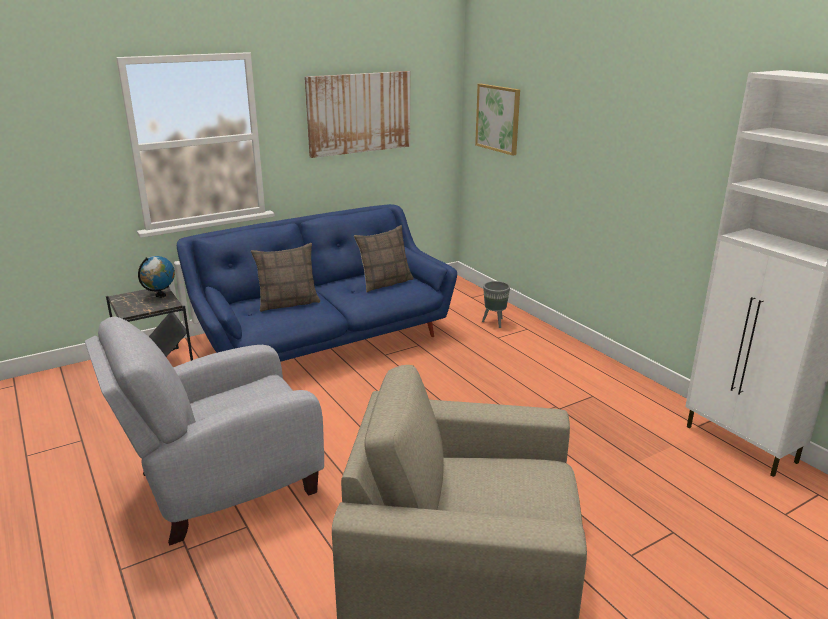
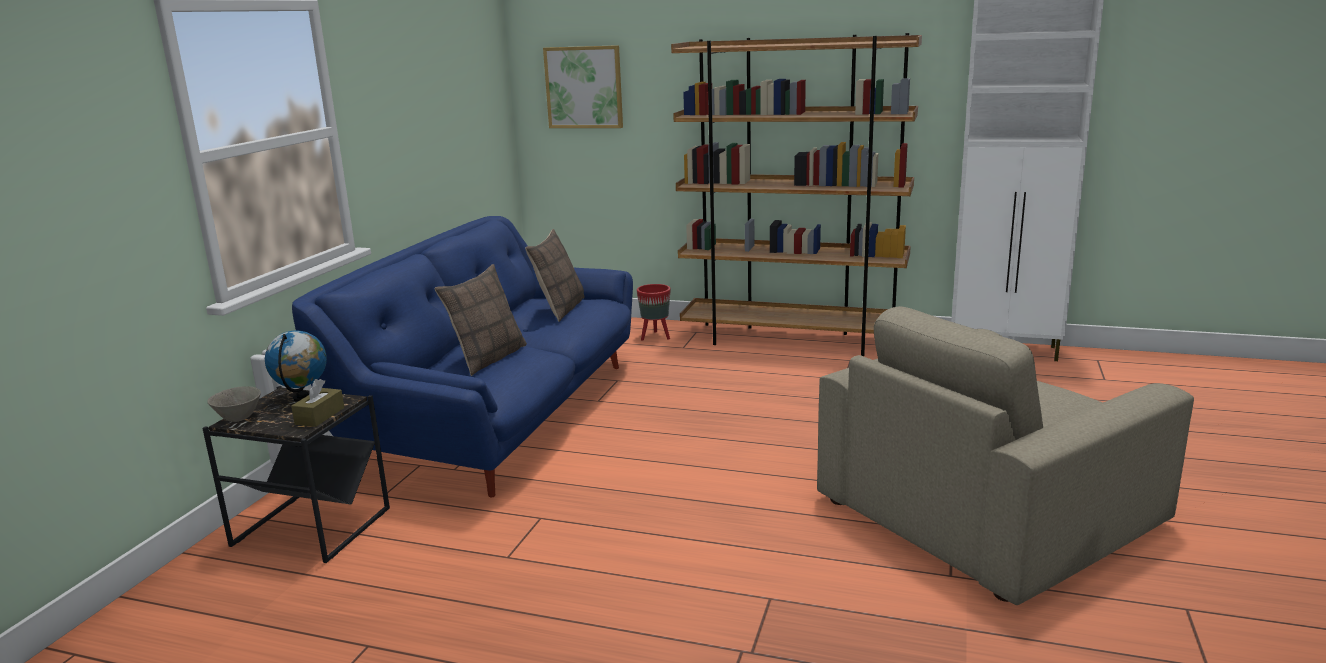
camera: 40 degrees left, 5 degrees down
(122, 297) = (239, 419): none -> grey bowl
(146, 309) = (320, 416): none -> brown tissue box
(221, 484) = (664, 583): grey armchair -> none
(359, 113) = (429, 93): picture -> none
(495, 322) = (655, 337): grey planter -> red planter
(581, 362) = (792, 340): none -> brown bookcase

